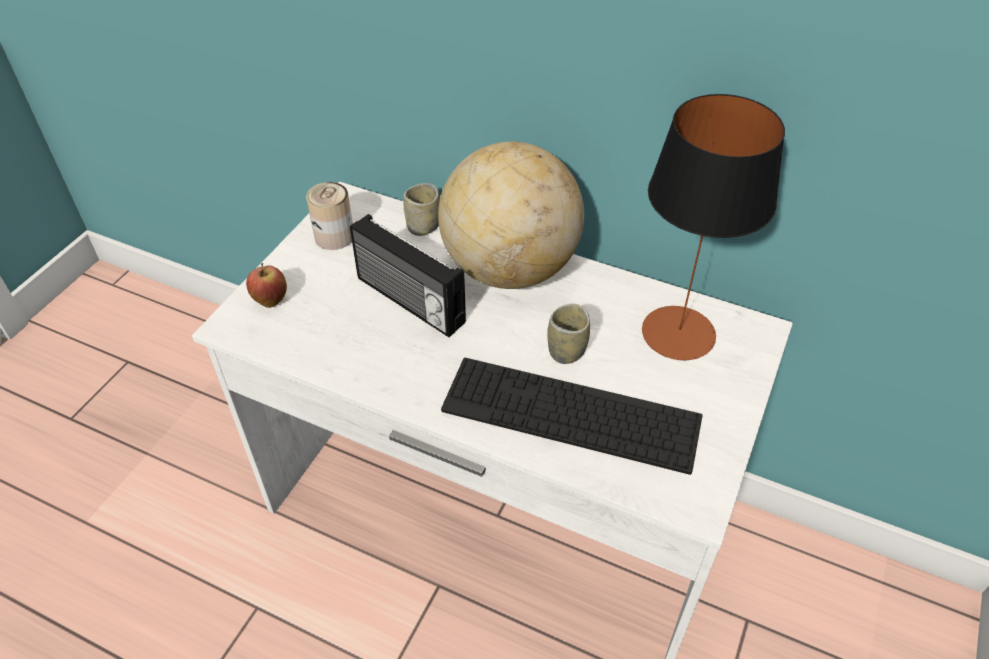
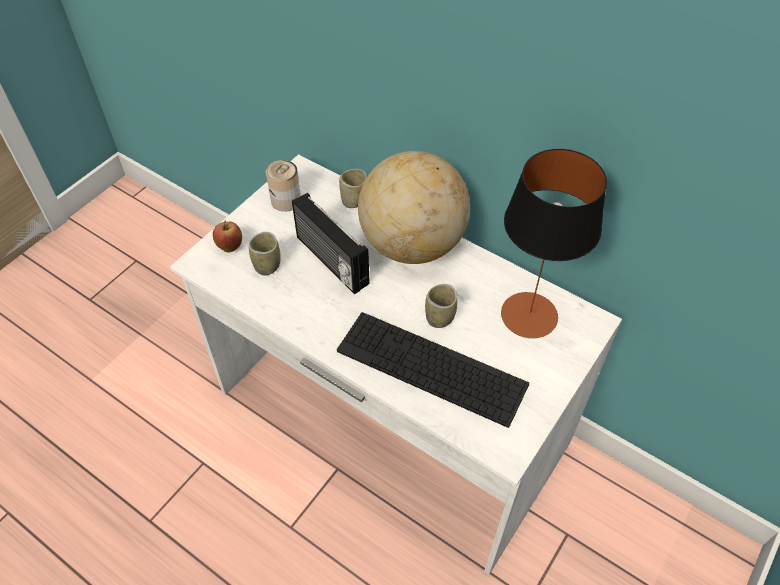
camera: 10 degrees right, 5 degrees up
(325, 317) = (267, 265): none -> cup

